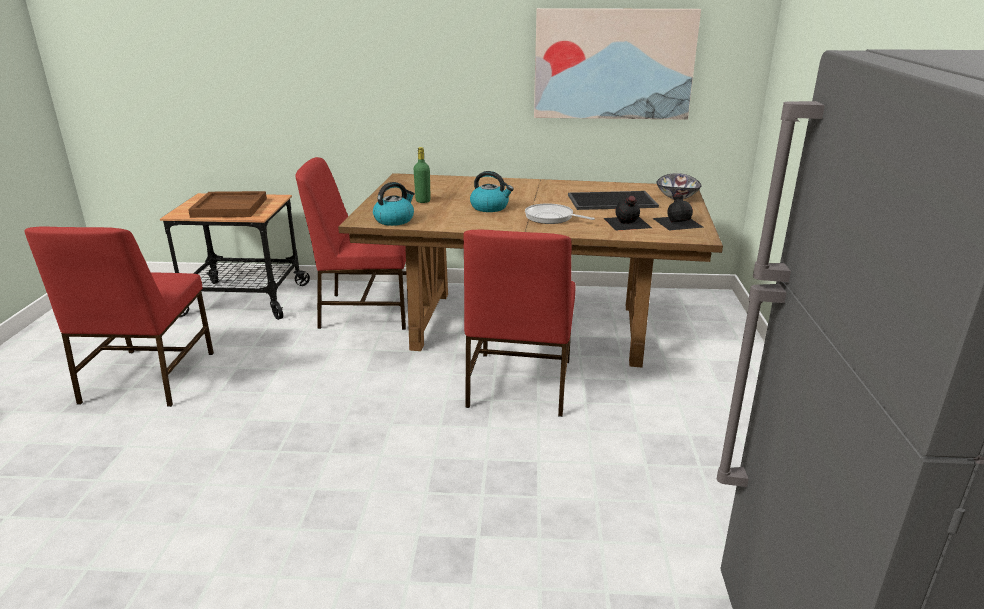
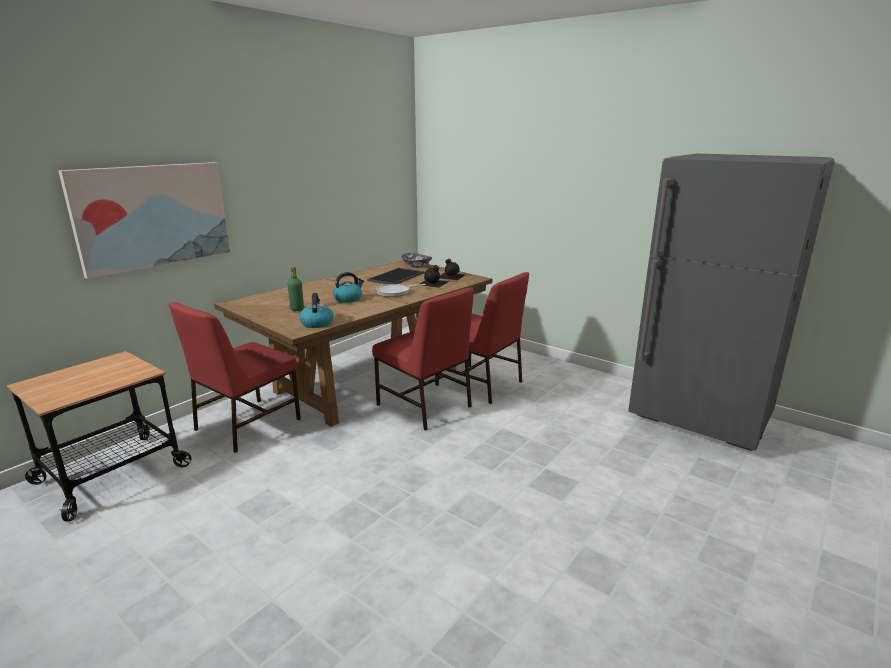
camera: 55 degrees left, 5 degrees down
(147, 378) = (166, 565): red chair -> red chair (480, 384)
(230, 207) = (95, 378): brown tray -> none
(613, 64) = (347, 190): picture -> picture (153, 216)

